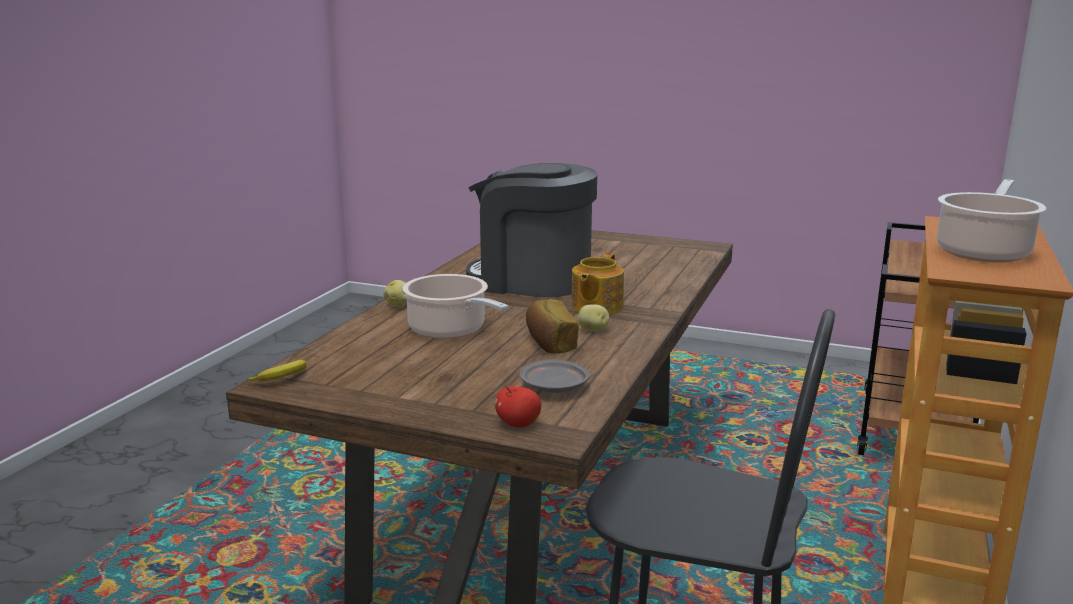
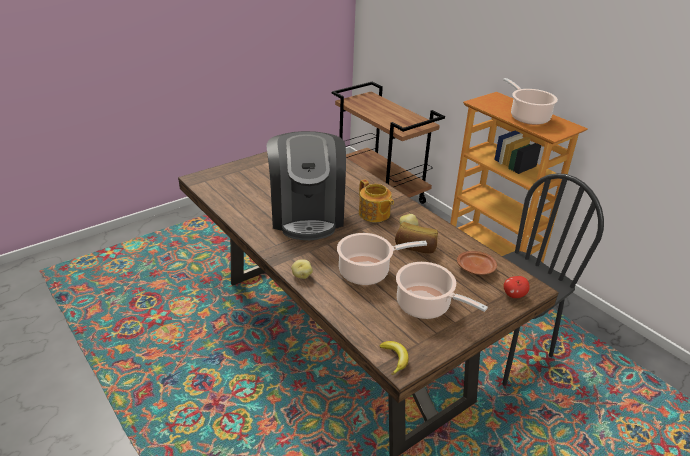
camera: 60 degrees left, 15 degrees up
(414, 374) = (426, 306): none -> cooking pot
(532, 280) = (307, 215): coffee machine -> coffee machine turned 60 degrees counterclockwise
(554, 387) = (476, 268): grey plate -> brown plate

